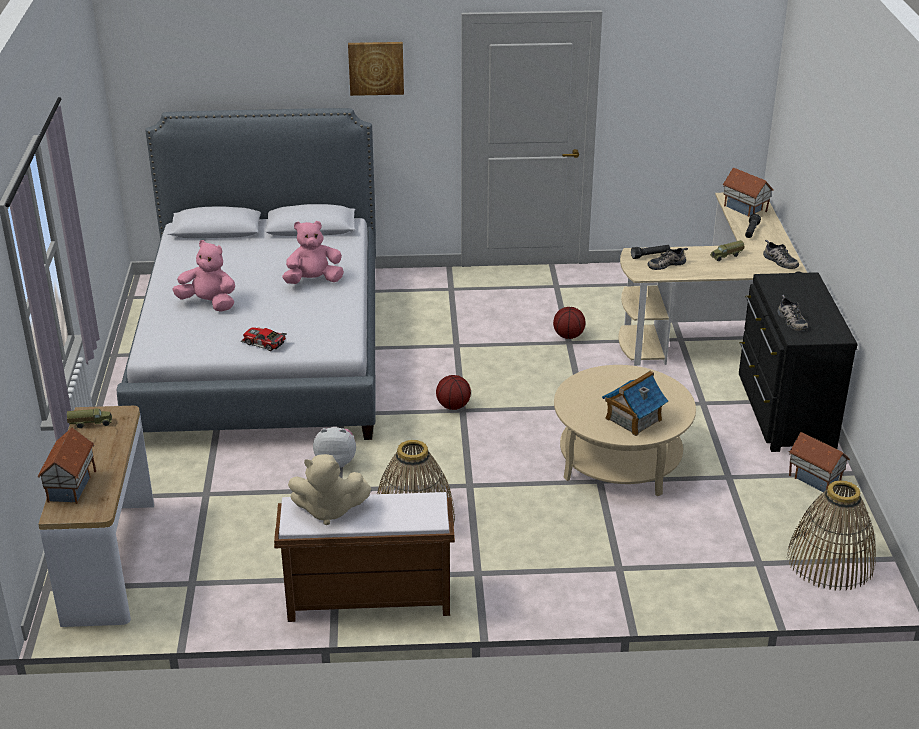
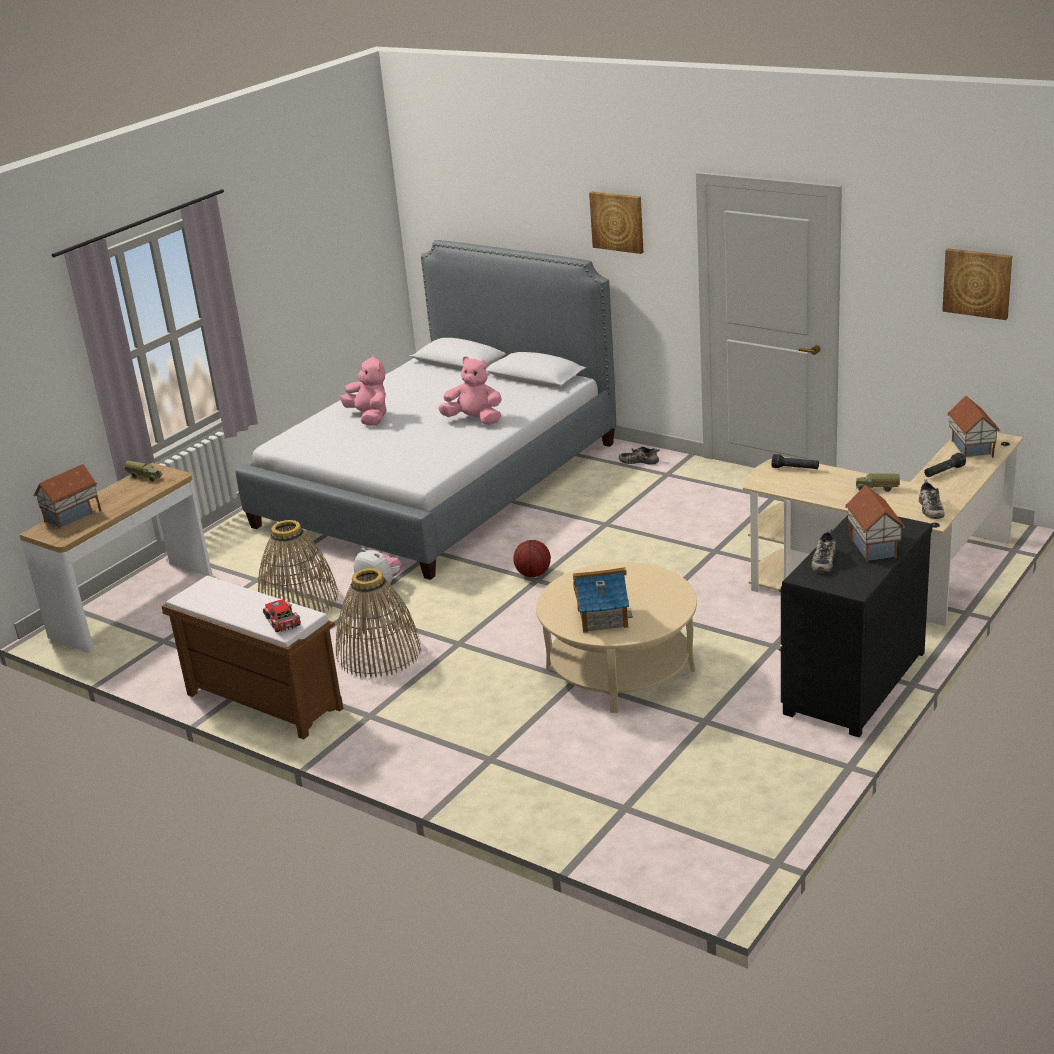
camera: 40 degrees right, 5 degrees down
(263, 343) = (365, 458): toy car -> toy car (281, 621)
(328, 510) = (223, 596): beige plush toy -> none
(568, 336) = (722, 545): basketball -> none
(666, 264) = (800, 480): shoe -> shoe (639, 461)
(718, 76) = (977, 283): none -> picture
(815, 478) = (795, 755): toy house -> toy house (874, 546)
(830, 561) = (699, 836): basket -> basket (298, 600)

